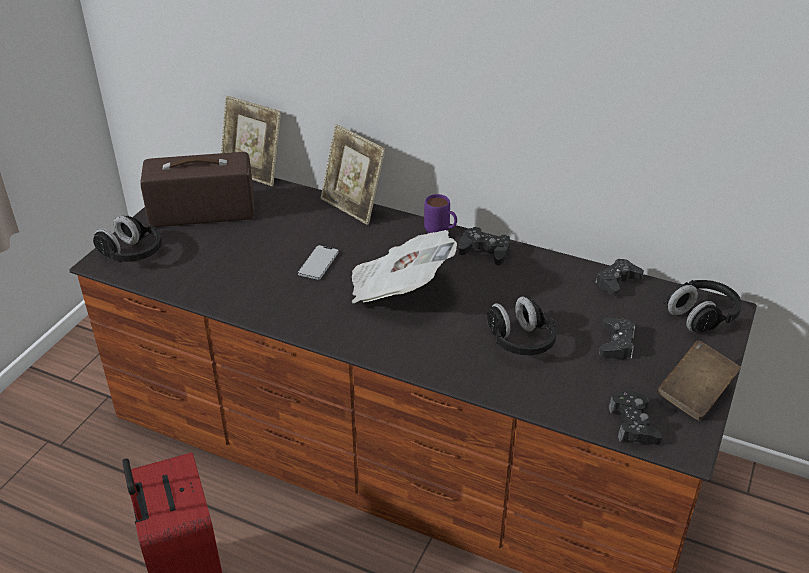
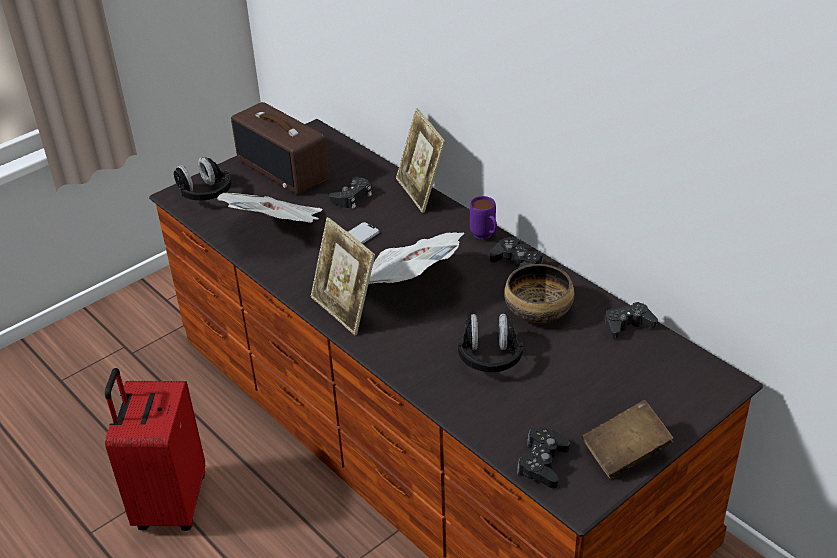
camera: 25 degrees right, 0 degrees up
(201, 213) = (284, 169): radio -> radio turned 150 degrees counterclockwise
(233, 271) = (277, 229): none -> newspaper
(253, 172) = (352, 141): picture frame -> picture frame (345, 310)
(533, 288) = (538, 310): none -> bowl
(616, 343) = (582, 384): black game controller -> black game controller (352, 197)
(701, 317) = (690, 381): black headphones -> none

